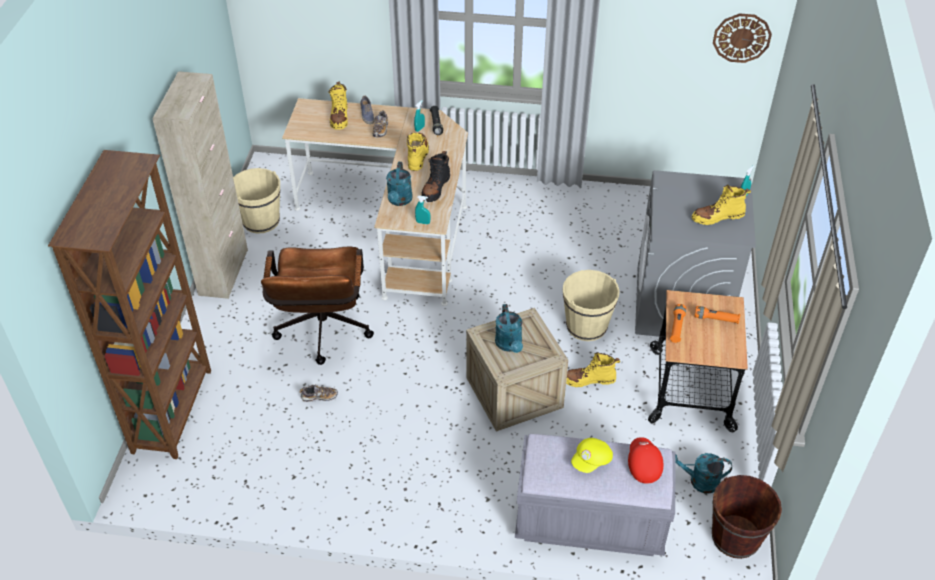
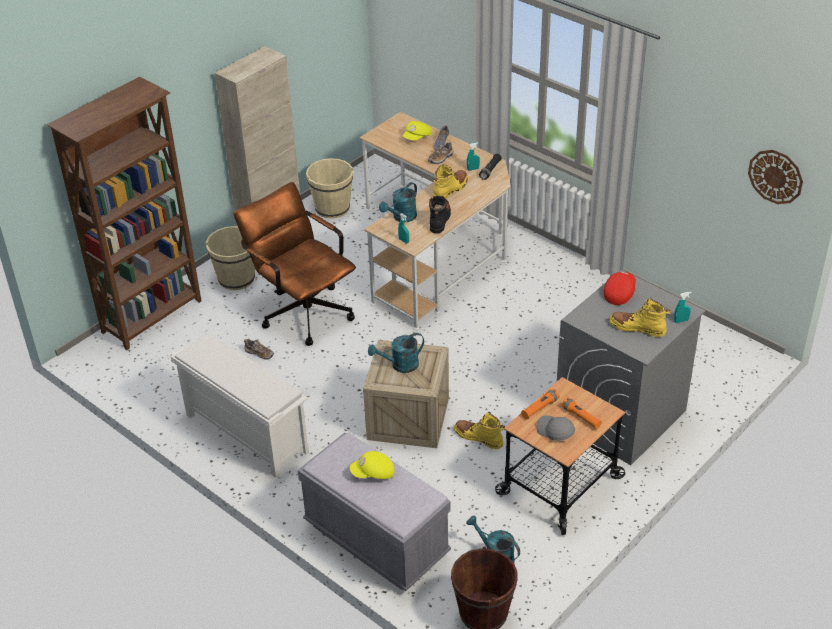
camera: 35 degrees right, 5 degrees down
(322, 334) = (302, 310): brown office chair -> brown office chair turned 105 degrees clockwise
(339, 117) = (417, 138): yellow boot -> yellow cap
(377, 483) = (245, 433): none -> white shoe rack
(435, 188) = (439, 219): black boot -> black boot turned 135 degrees clockwise
(509, 345) = (400, 365): turquoise watering can -> turquoise watering can turned 45 degrees clockwise
(586, 326) = (517, 396): beige bucket -> beige bucket (236, 278)
(643, 465) = (410, 496): red cap -> red cap (619, 293)
(708, 342) = (555, 431): none -> grey cap

